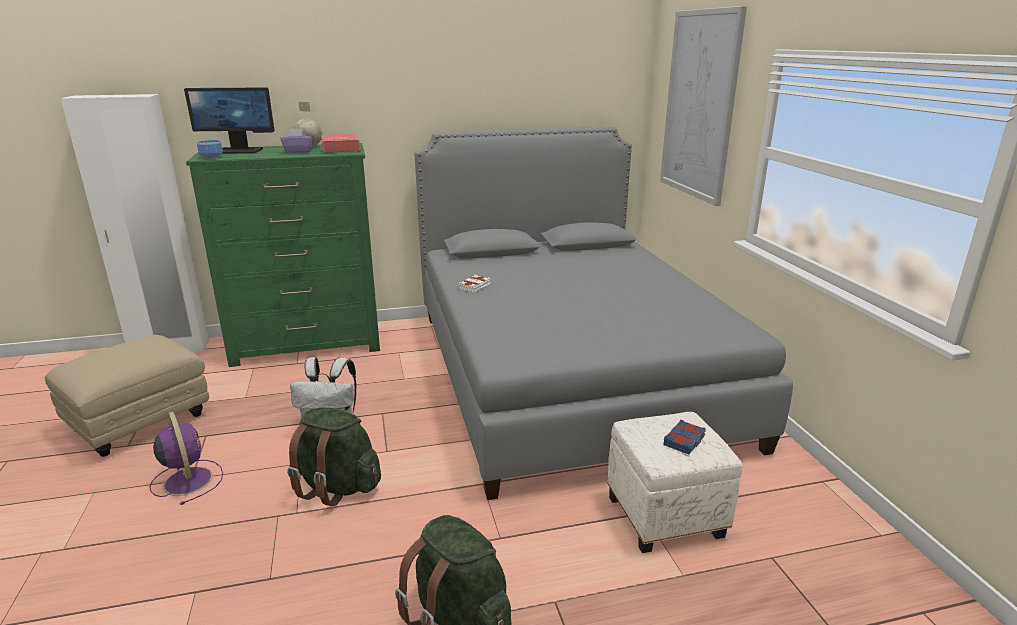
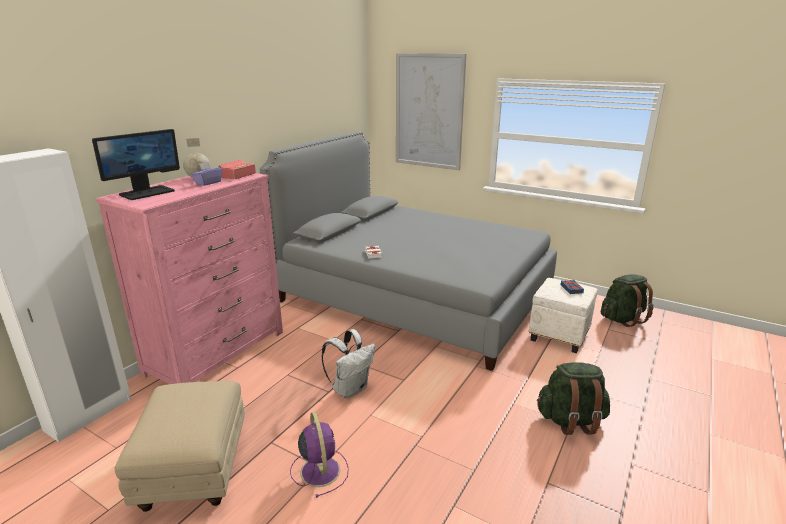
camera: 45 degrees left, 0 degrees up
(187, 480) = (320, 470): purple fan -> purple fan turned 60 degrees clockwise
(212, 157) = (154, 202): bowl -> none
(308, 343) = (217, 352): green dresser -> pink dresser
(337, 486) = (415, 411): green backpack -> green backpack (622, 319)

